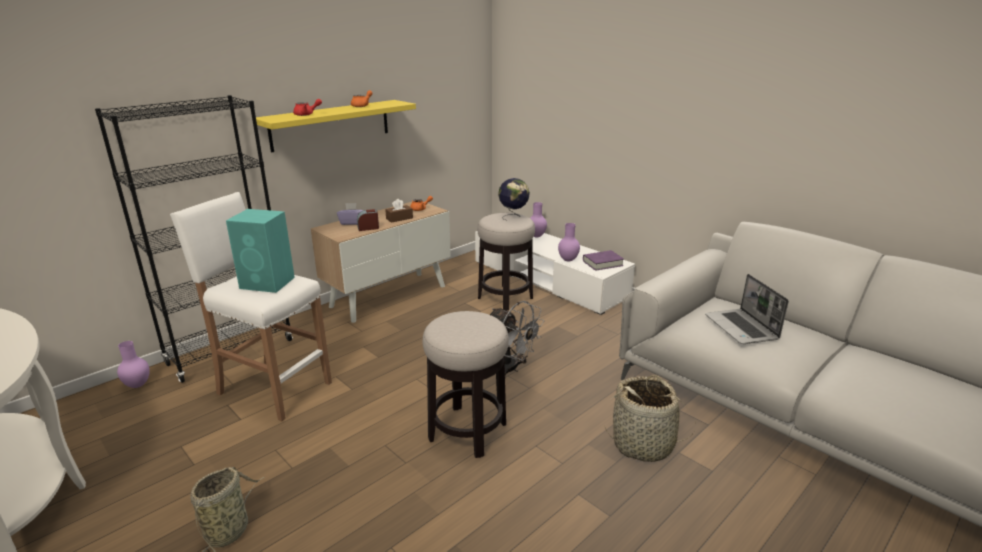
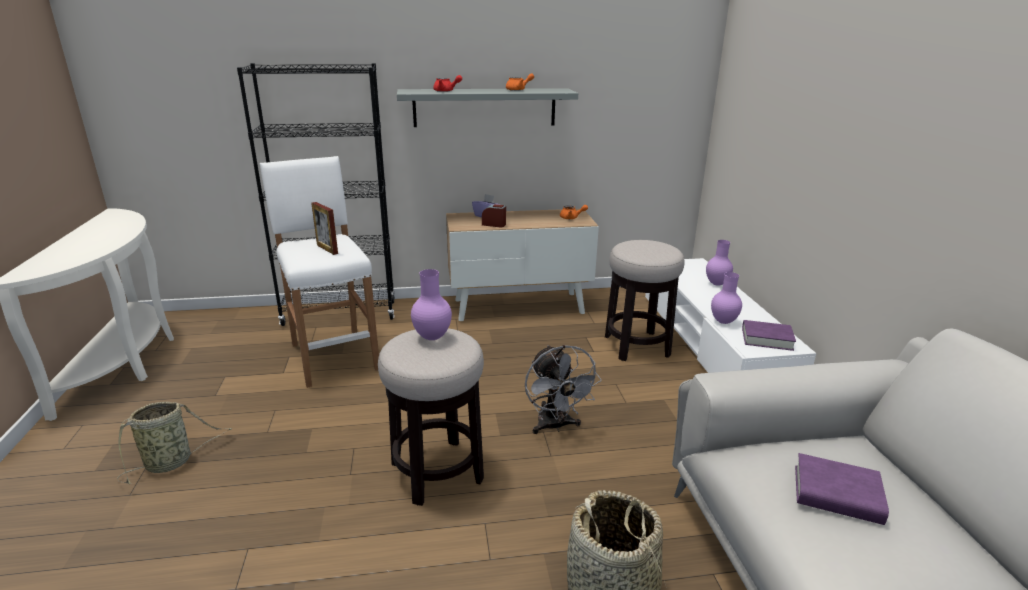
camera: 35 degrees right, 0 degrees up
(138, 385) = (256, 316): purple vase -> purple vase (433, 337)
(268, 283) = (327, 249): turquoise speaker -> picture frame
(331, 125) = (485, 107): yellow shelf -> grey shelf
(399, 218) = (536, 222): brown tissue box -> none
(513, 216) = (660, 247): globe -> none
(742, 328) = (836, 495): laptop -> purple book

